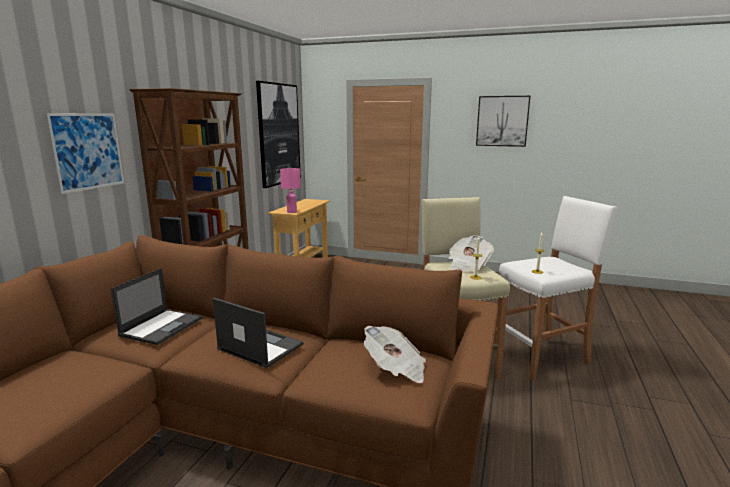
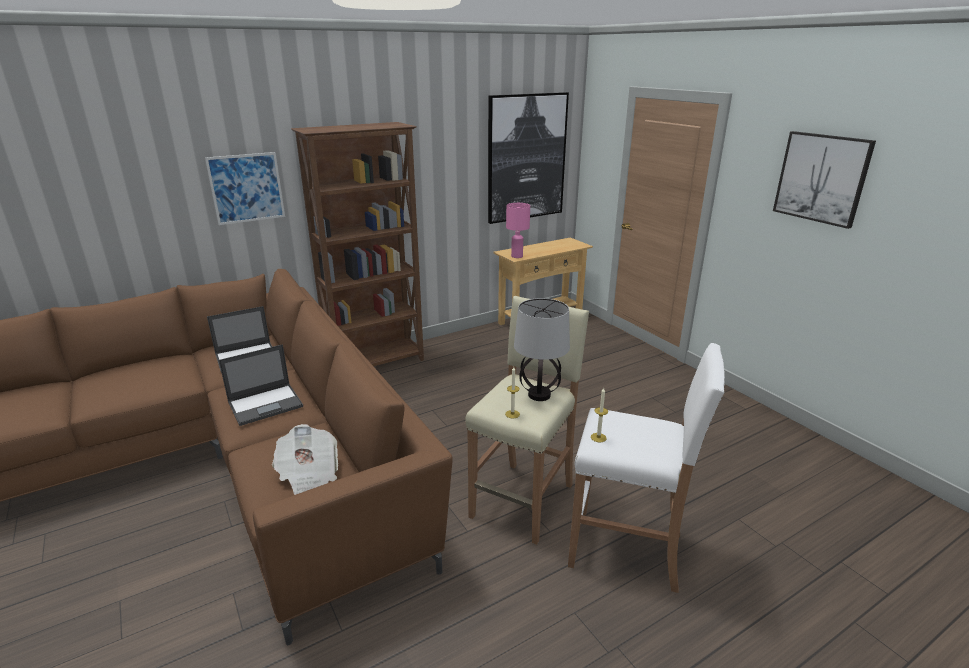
camera: 40 degrees right, 10 degrees up
(259, 346) = (266, 404): laptop -> laptop turned 75 degrees clockwise
(468, 265) = (539, 395): newspaper -> table lamp

